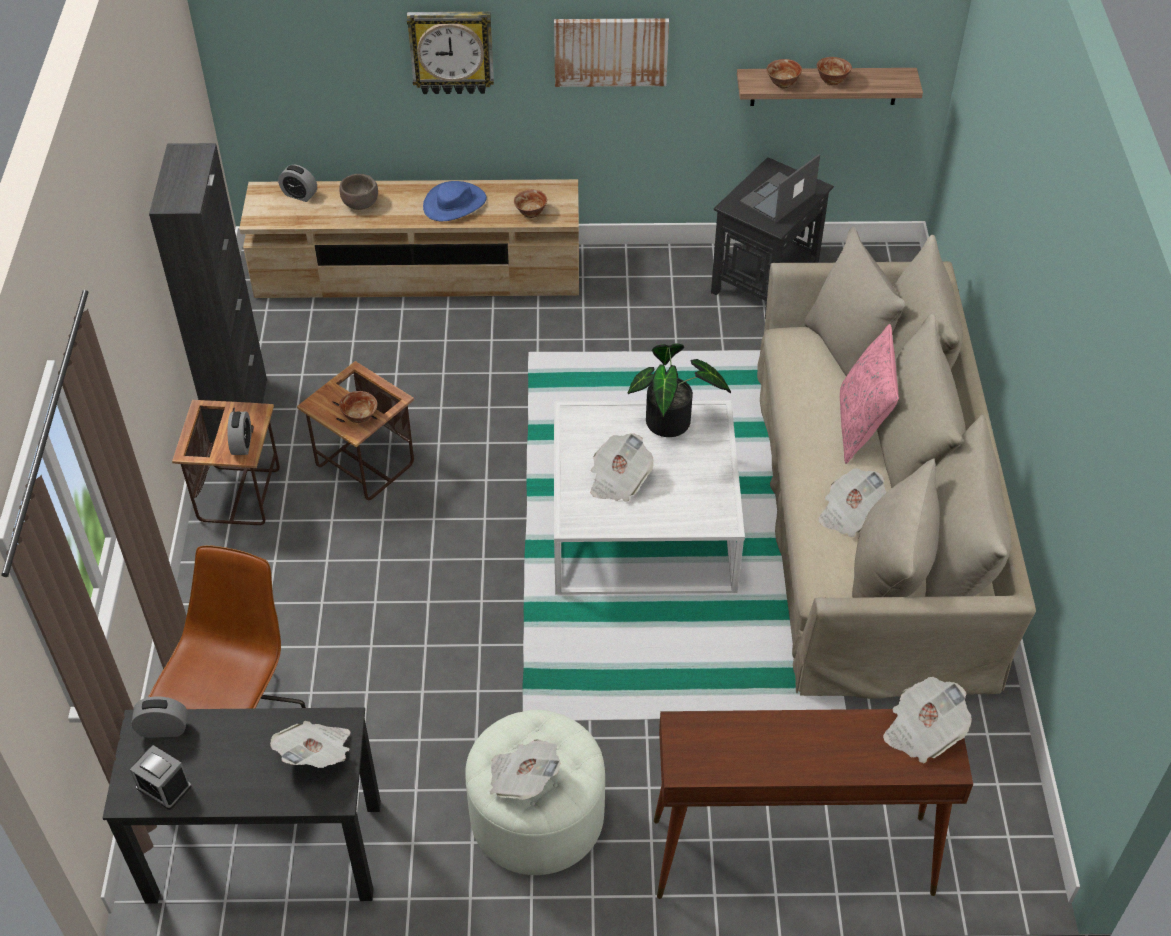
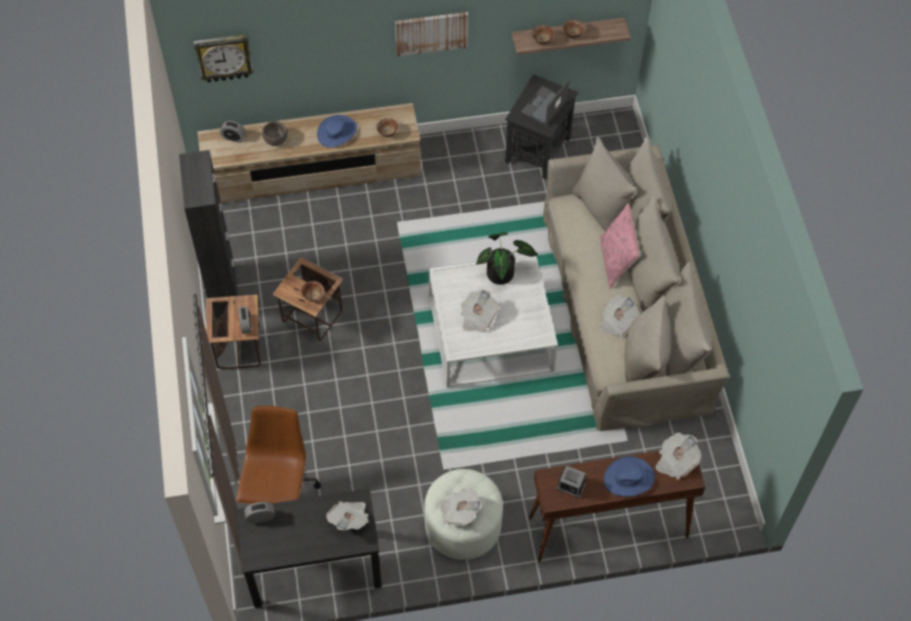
camera: 10 degrees left, 10 degrees up
(164, 787) = (271, 550): alarm clock -> alarm clock (571, 486)
(451, 51) = (329, 45): wall clock -> wall clock (224, 57)
(831, 748) = (629, 478): none -> blue hat

